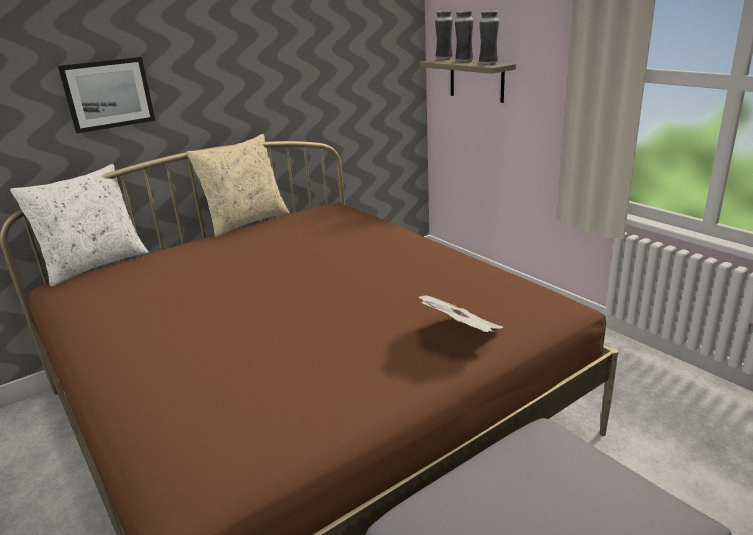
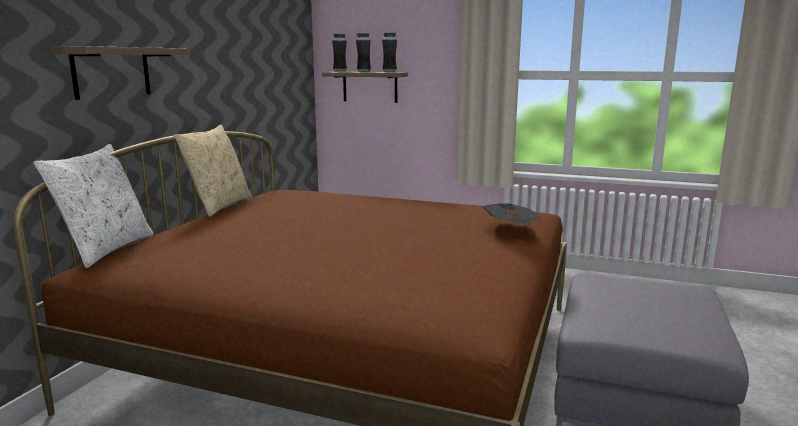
camera: 35 degrees left, 10 degrees down
(108, 94) = (111, 72): picture -> shelf

